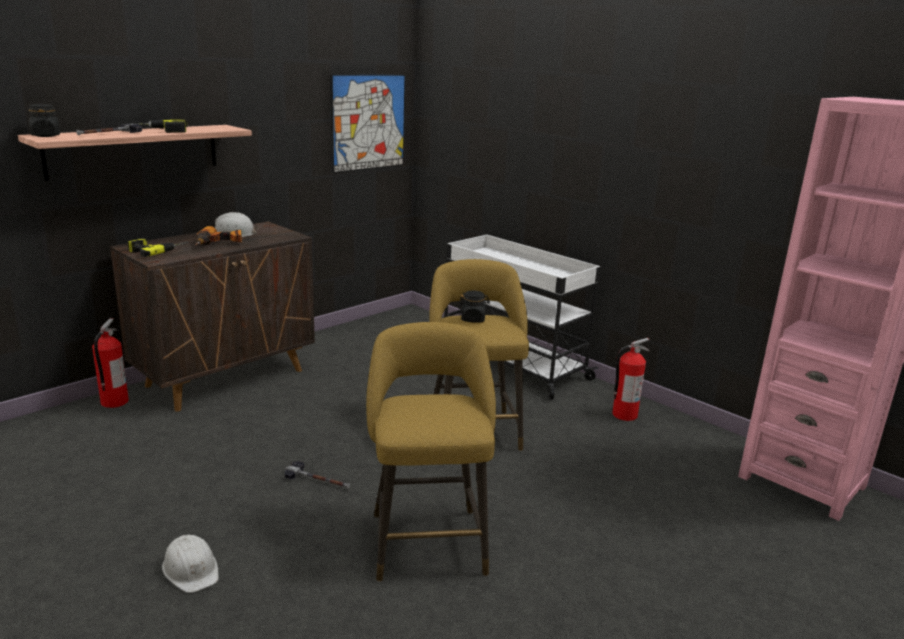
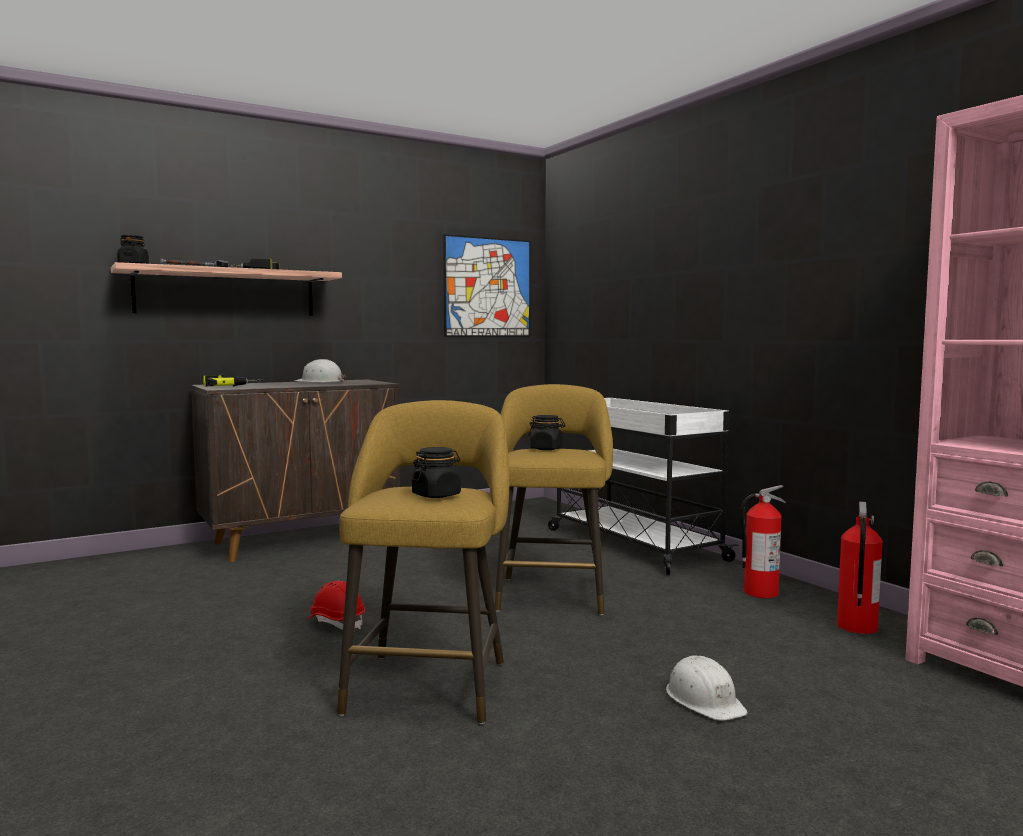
camera: 15 degrees right, 15 degrees down
(114, 402) = (174, 552): fire extinguisher -> fire extinguisher (856, 627)
(191, 569) = (136, 683): white hard hat -> white hard hat (704, 700)
(219, 244) = (297, 384): power drill -> none
(318, 480) = (336, 622): hammer -> red hard hat
(445, 414) = (436, 495): none -> black jar

